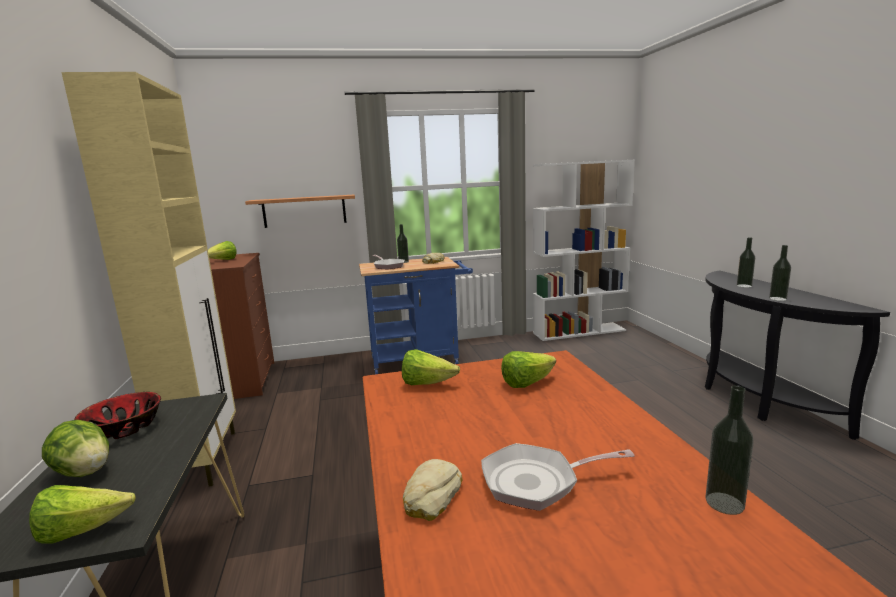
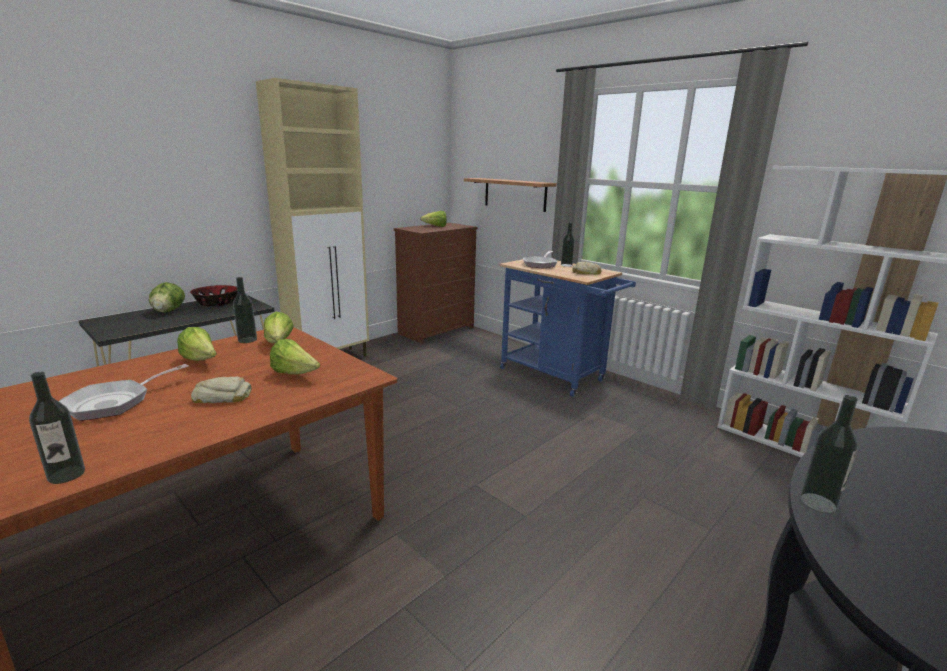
camera: 55 degrees right, 5 degrees up
(83, 530) = (113, 328): lettuce -> lettuce (201, 360)
(430, 496) = (101, 377): bread -> bread (222, 396)
(537, 482) = (114, 402): frying pan -> frying pan turned 105 degrees counterclockwise
(744, 286) = (870, 465): bottle -> bottle (247, 340)

